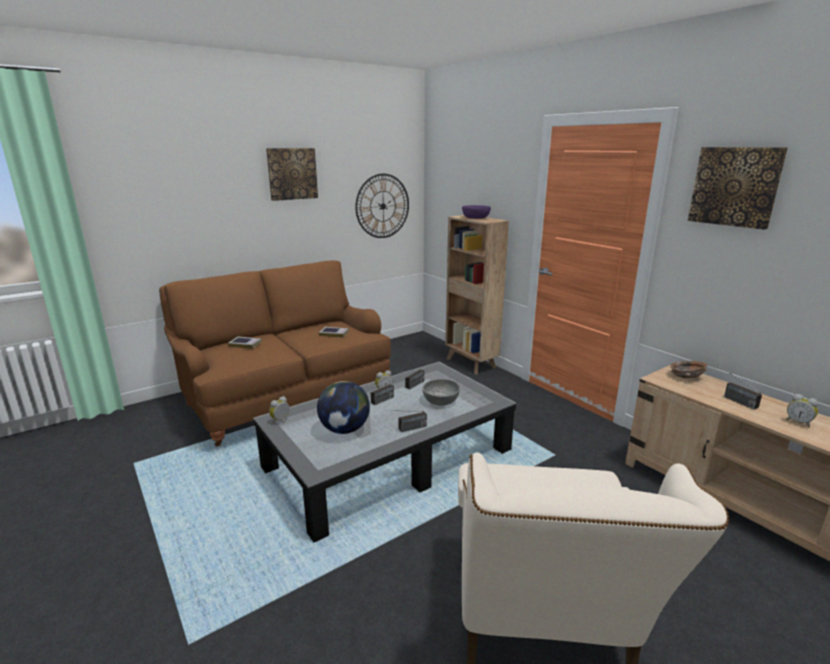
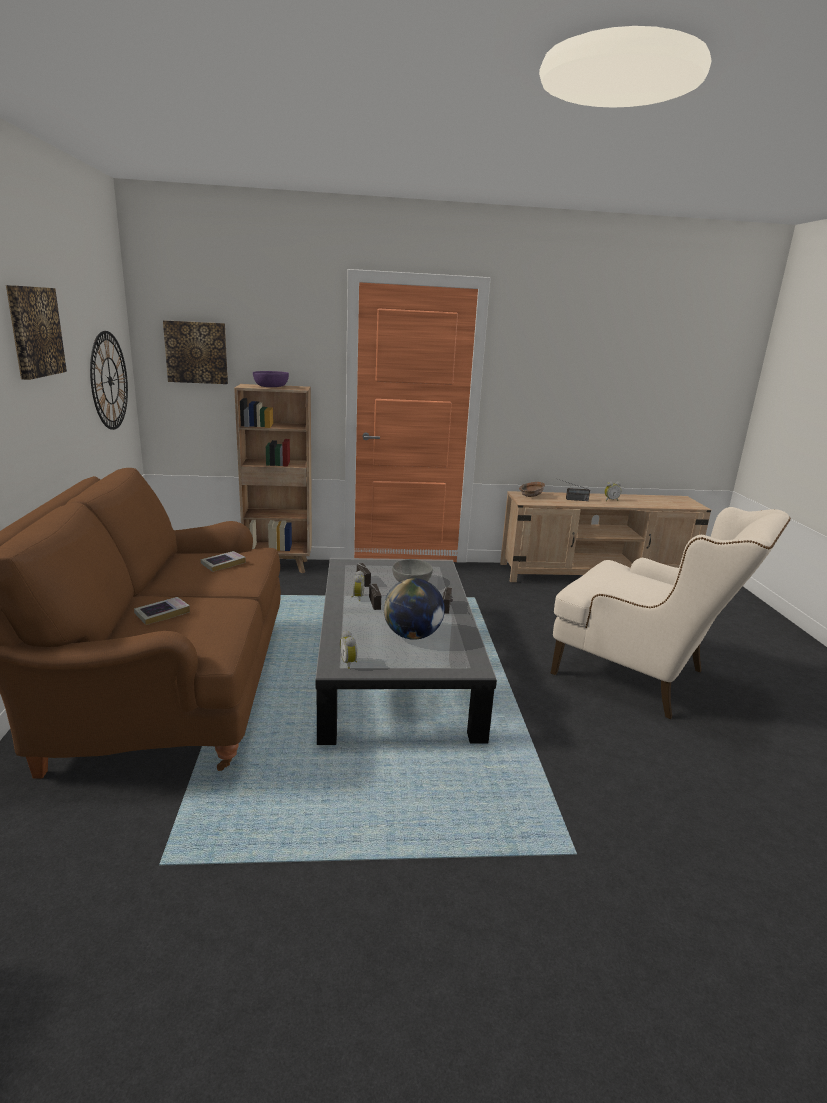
camera: 60 degrees left, 0 degrees up
(735, 186) = (539, 343): picture -> picture (196, 352)

